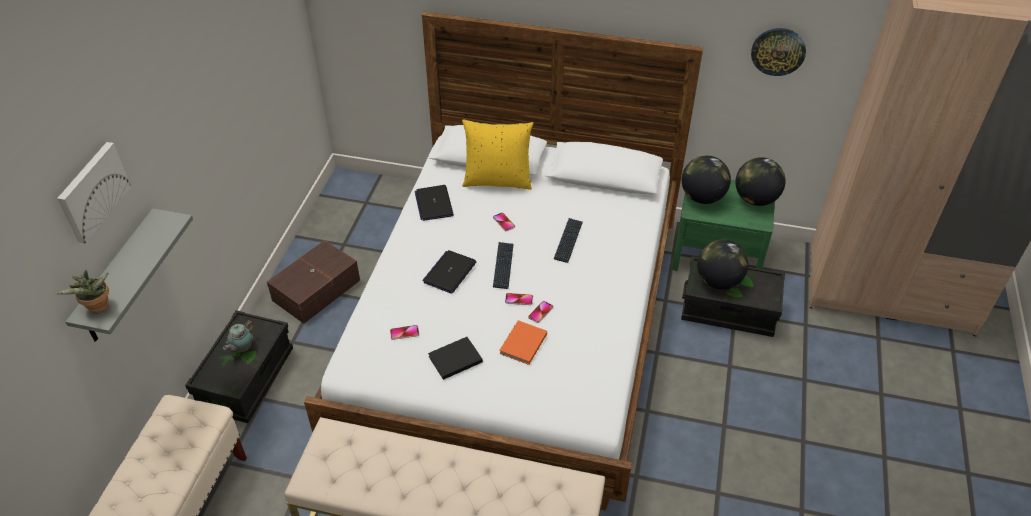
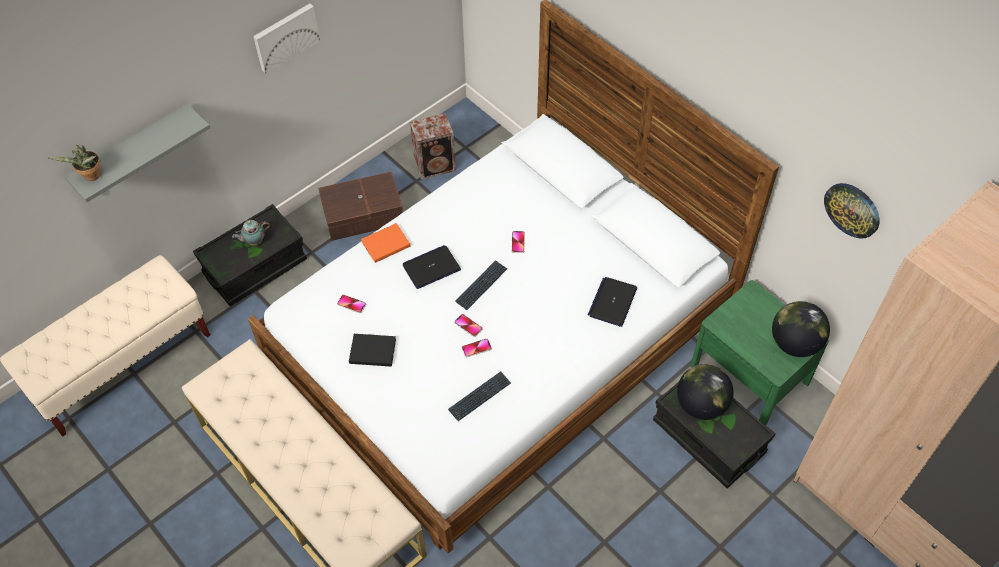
camera: 35 degrees right, 10 degrees up
(92, 191) = (116, 81): picture -> picture (285, 36)
(351, 226) = (436, 165): none -> speaker
(434, 203) = (473, 191): laptop -> laptop (612, 302)
(497, 180) = (548, 196): yellow pillow -> none
(522, 344) = (436, 369): orange book -> orange book (384, 244)
(568, 241) = (559, 292): keyboard -> keyboard (479, 397)
(702, 197) = (741, 312): globe -> none

